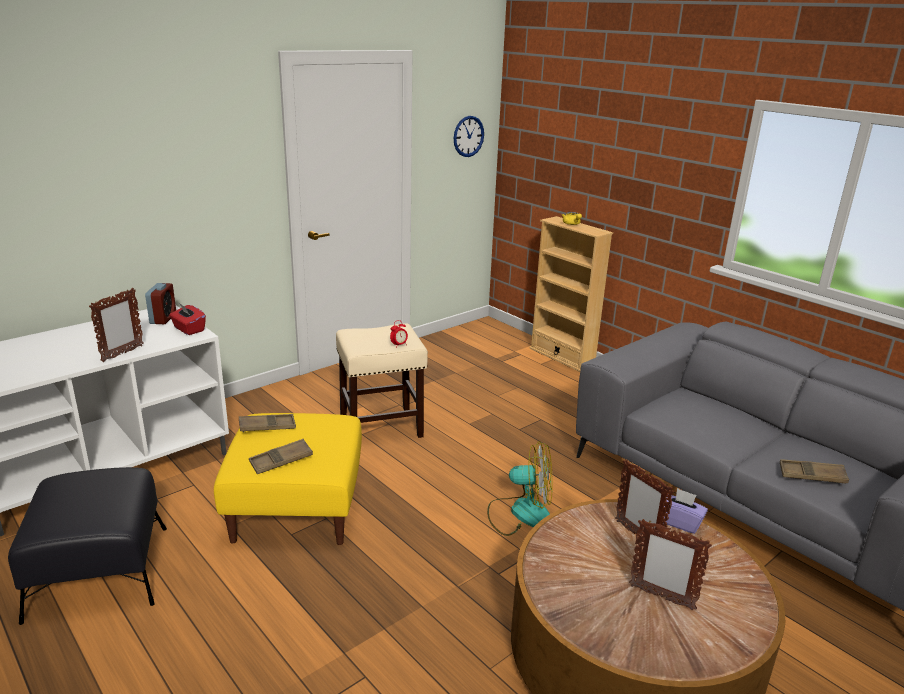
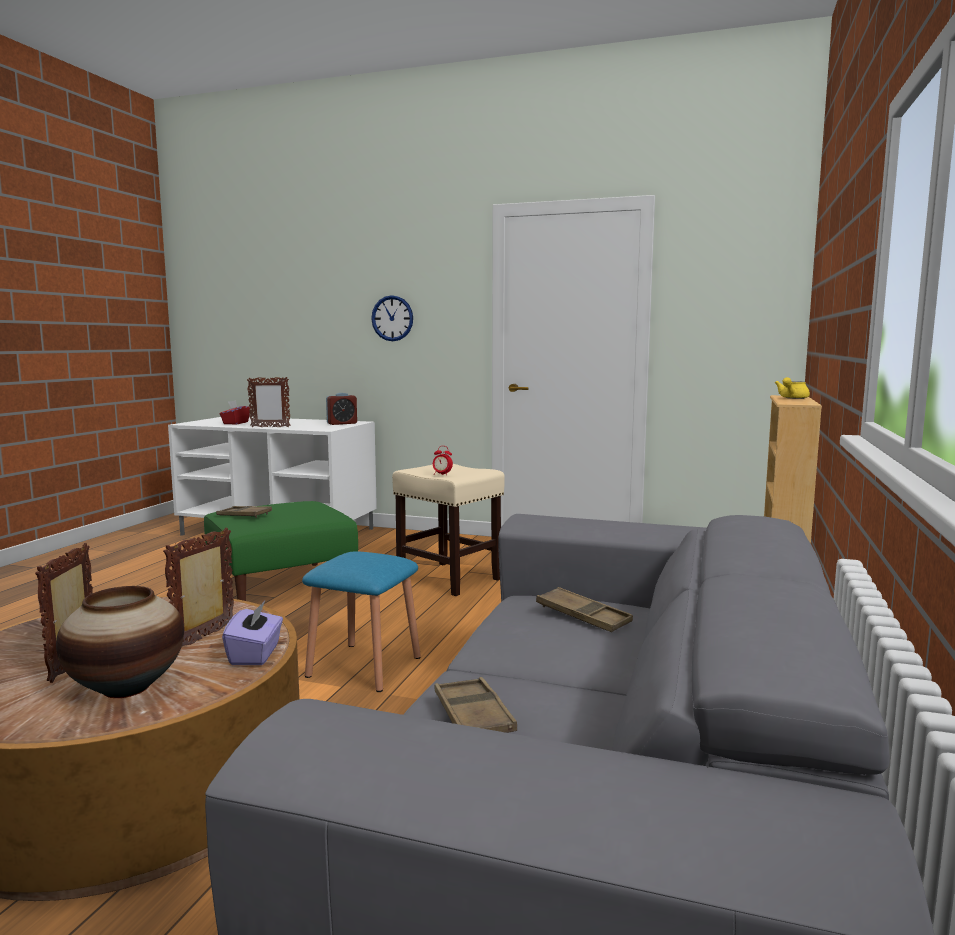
camera: 60 degrees right, 15 degrees down
(100, 571) = (158, 562): black ottoman -> none
(188, 329) = (331, 427): red tissue box -> red tissue box (235, 423)
(267, 426) = (294, 504): brown tray -> brown tray (583, 616)
(297, 507) = (281, 585): yellow ottoman -> green ottoman
(468, 136) = (747, 299): wall clock -> wall clock (392, 318)
(520, 513) = (364, 666): fan -> blue stool
(714, 578) = (127, 688): none -> vase

